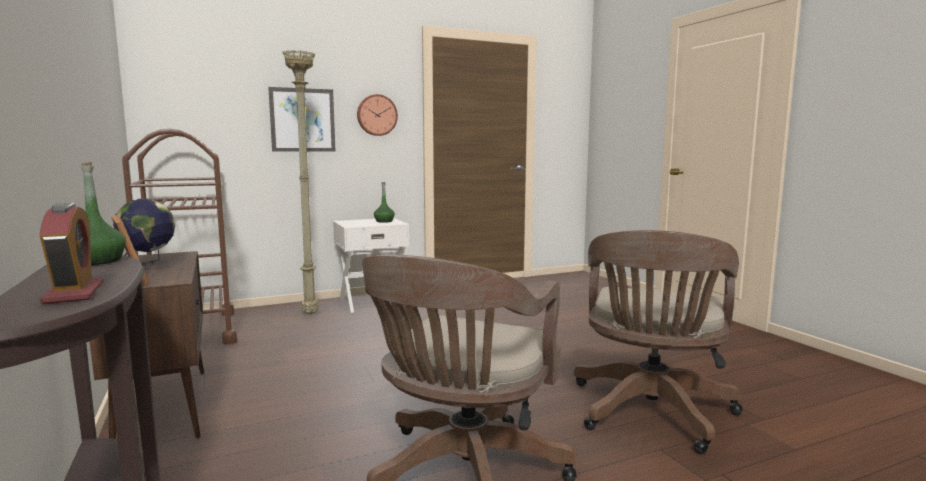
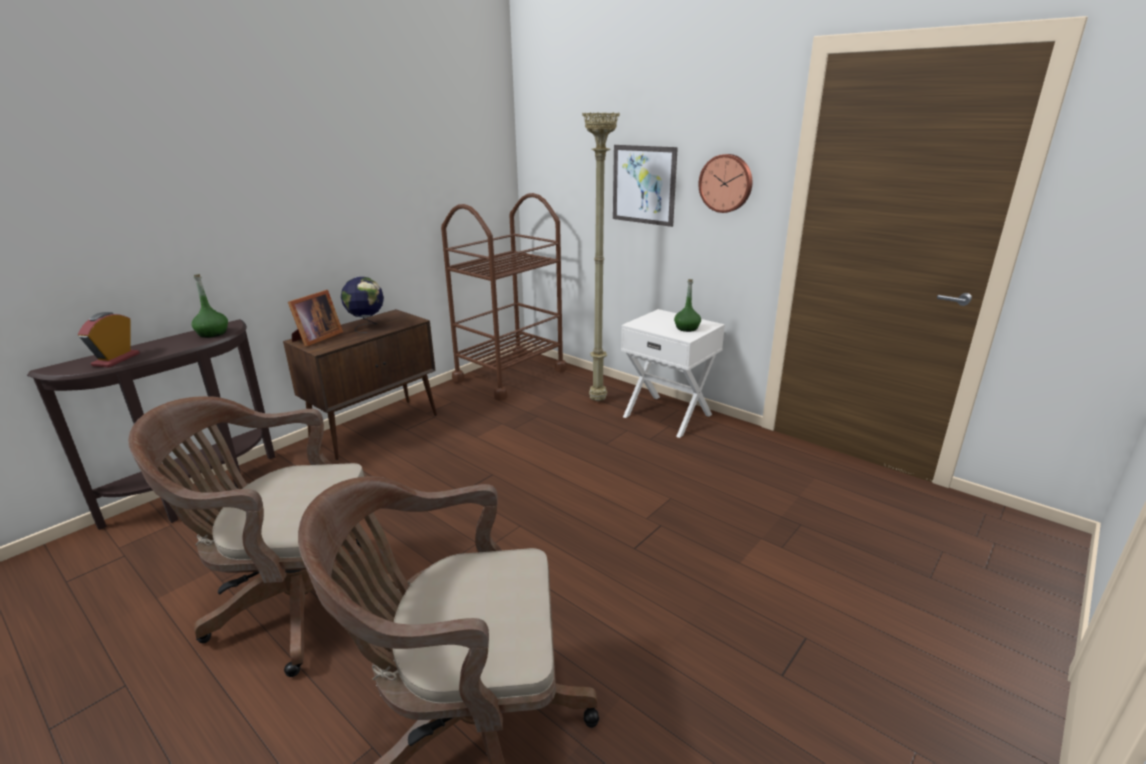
camera: 65 degrees right, 15 degrees up
(74, 293) = (116, 359): alarm clock -> alarm clock turned 150 degrees clockwise

